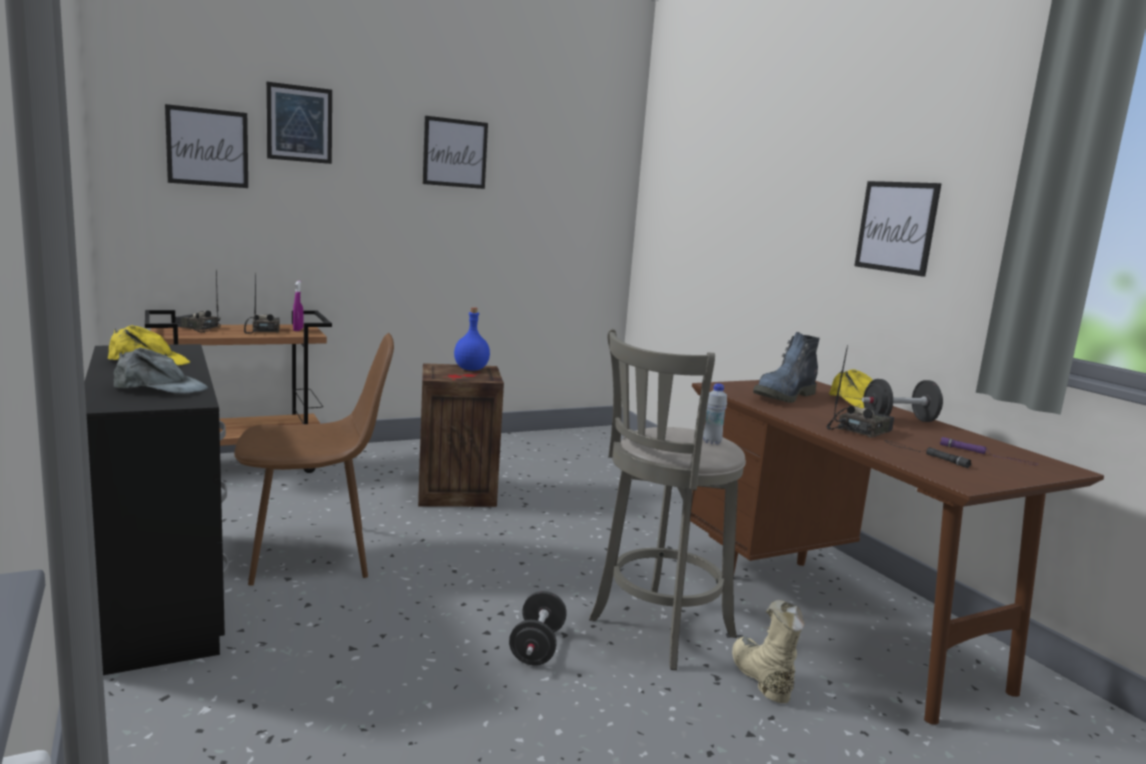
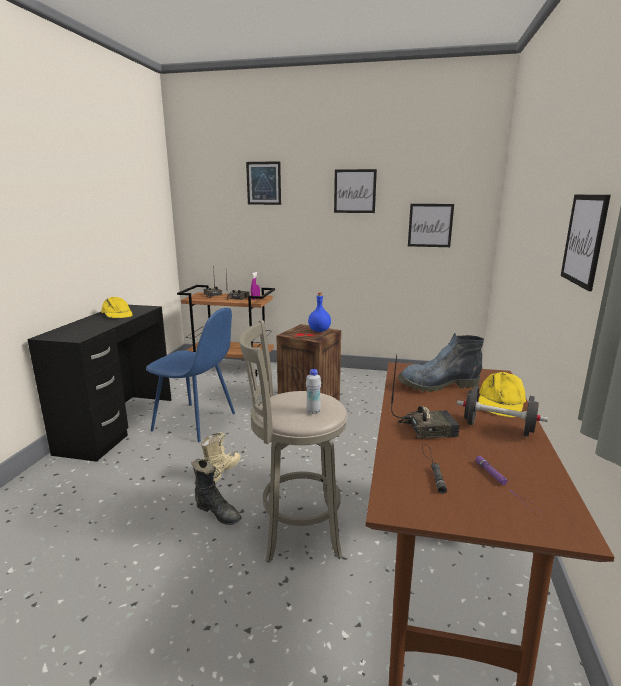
camera: 40 degrees right, 5 degrees up
(160, 387) = (85, 329): grey cap -> none
(207, 147) = (220, 201): picture -> picture (430, 225)
(315, 554) = (196, 422): brown chair -> blue chair
(537, 647) = (217, 512): black dumbbell -> black boot
(760, 677) = (313, 595): beige boot -> beige boot (222, 471)

